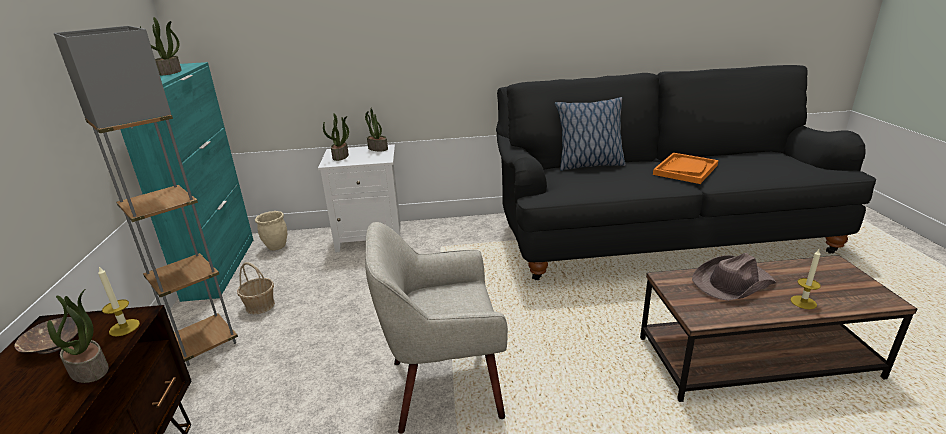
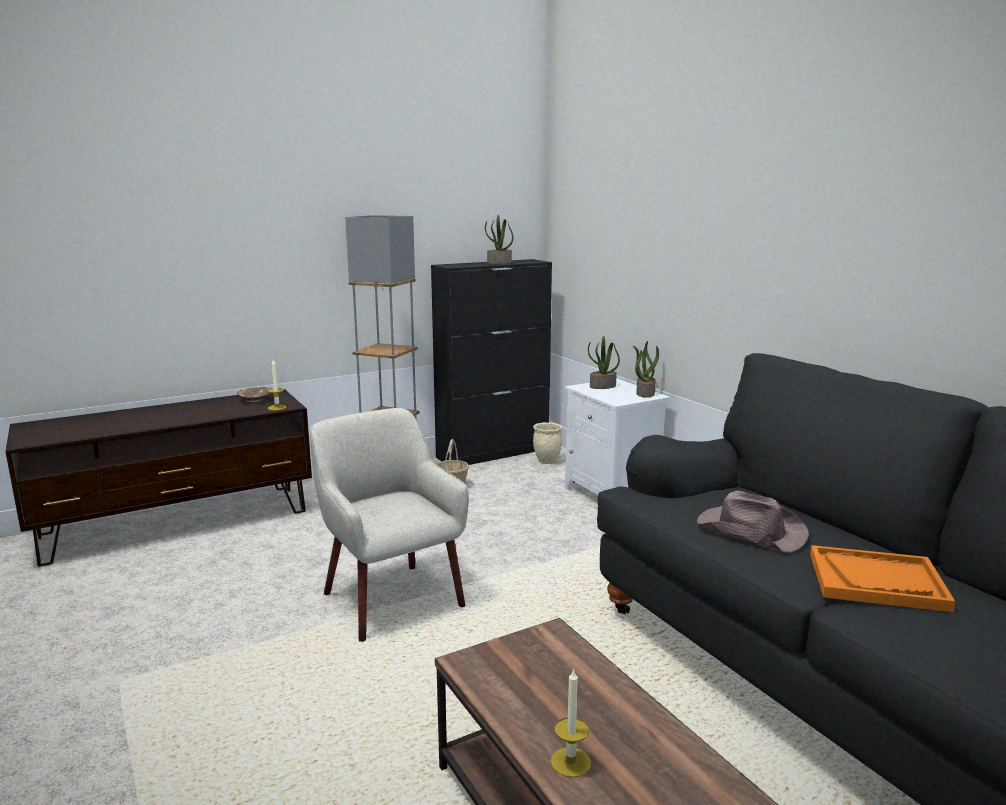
camera: 65 degrees right, 10 degrees down
(90, 369) = (233, 413): potted plant -> none
(220, 267) = (494, 453): turquoise cabinet -> black cabinet
(589, 165) = (786, 508): pillow -> none
(732, 283) = (582, 690): brown hat -> brown hat (750, 530)

